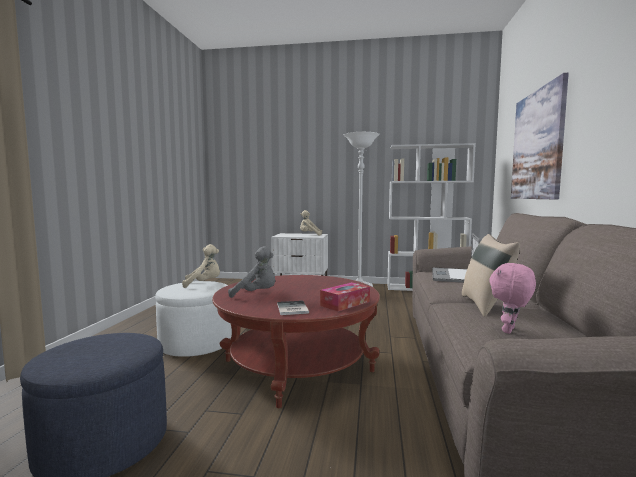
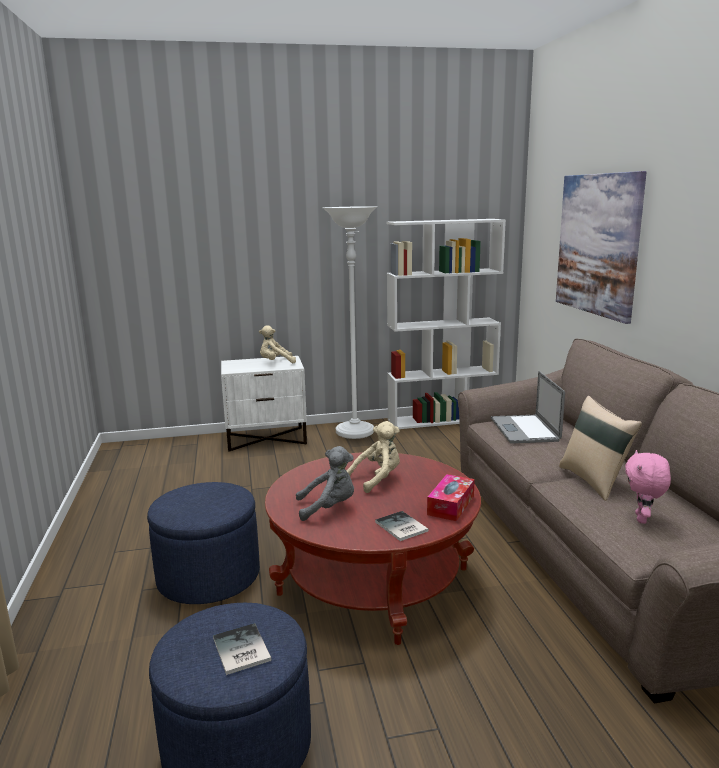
camera: 20 degrees left, 10 degrees up
(96, 355) = (240, 651): none -> book
(196, 344) = (209, 576): white ottoman -> blue ottoman
(204, 284) = (208, 491): beige plush toy -> beige plush toy (377, 479)

